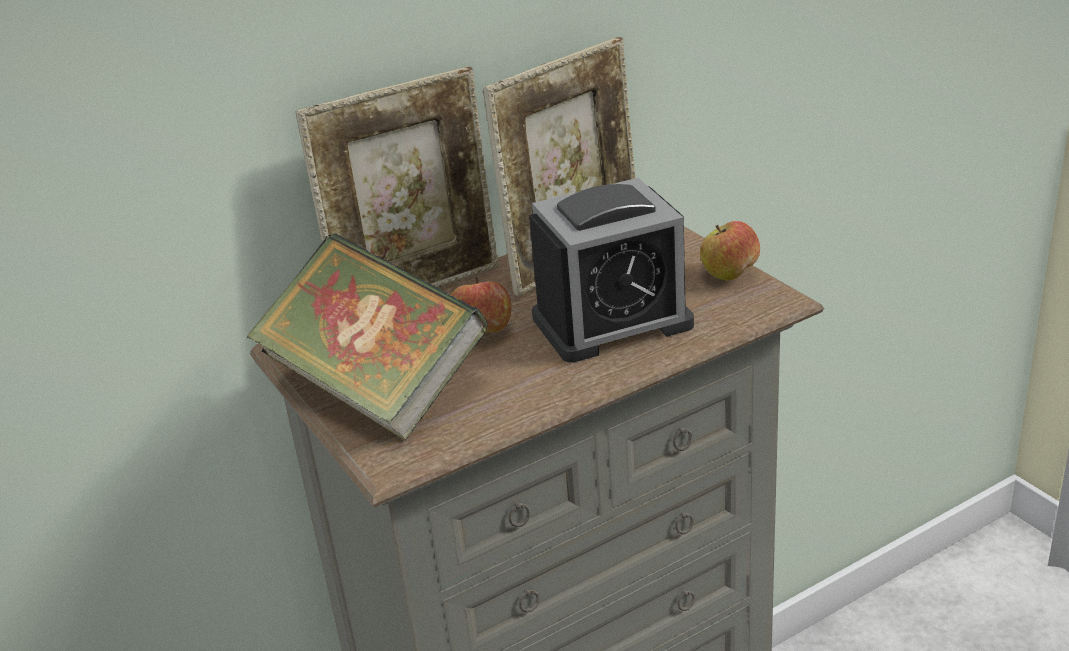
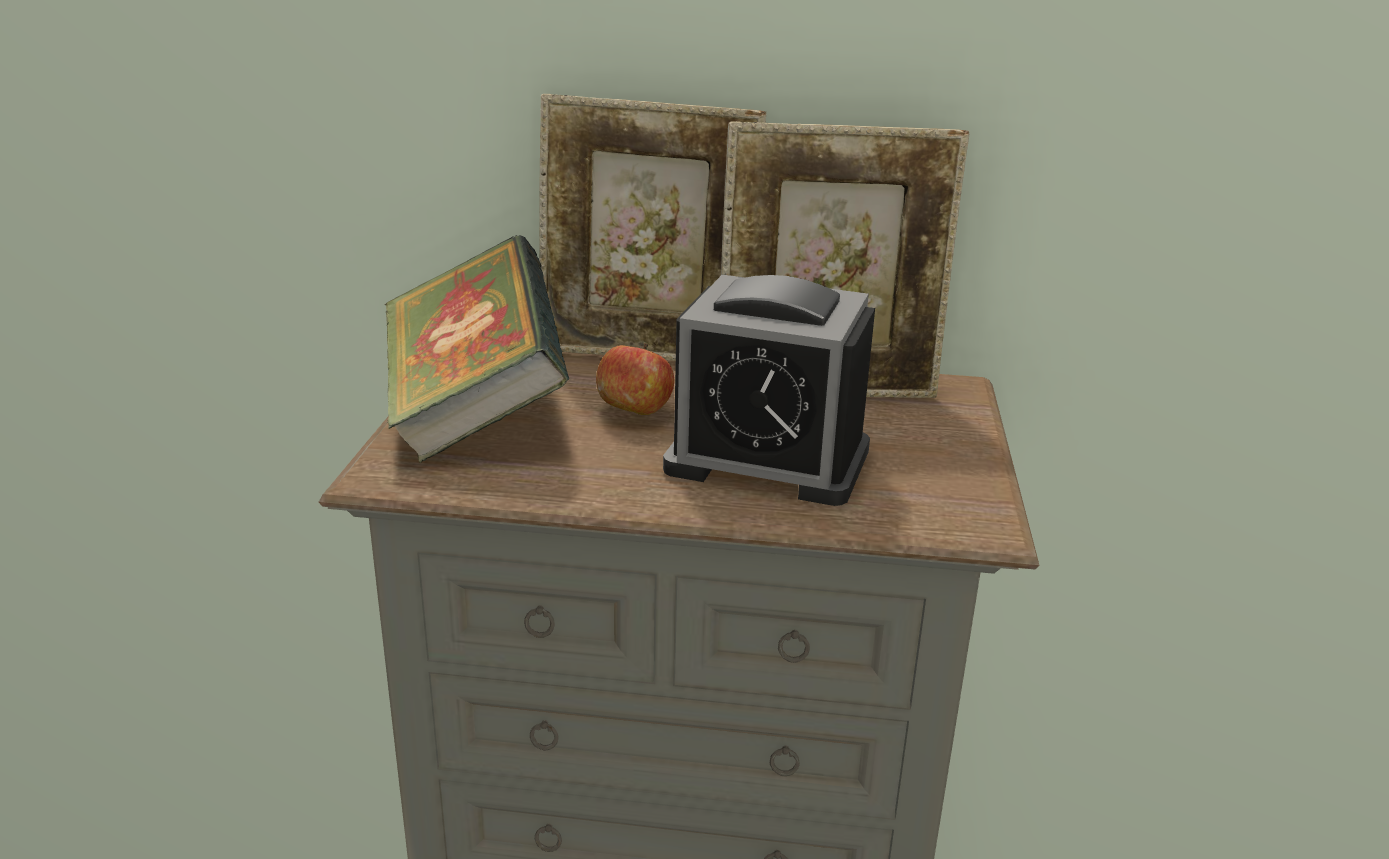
camera: 35 degrees right, 5 degrees down
(729, 275) = (966, 477): apple -> none

